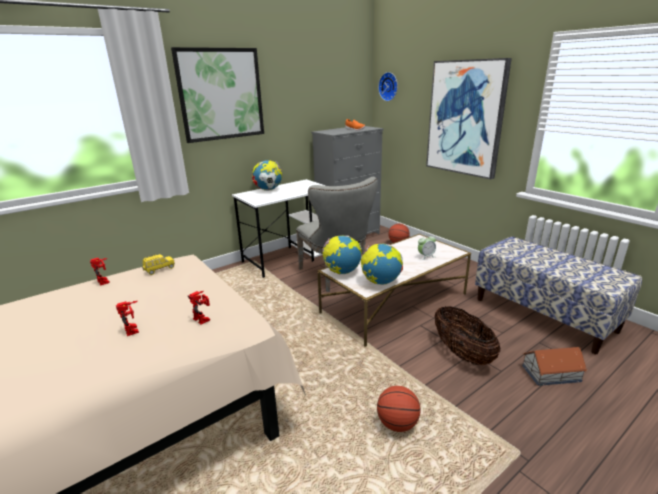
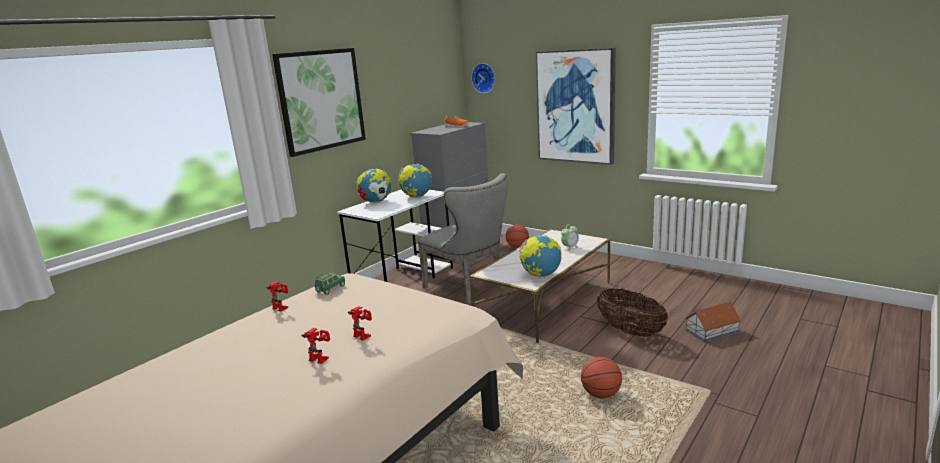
camera: 15 degrees left, 5 degrees down
(159, 269) = (330, 289): yellow toy car -> green toy car
(204, 319) = (423, 316): toy robot -> toy robot (321, 358)
(342, 272) = (496, 273): globe -> globe (417, 197)
(543, 314) = (687, 288): bench -> none

